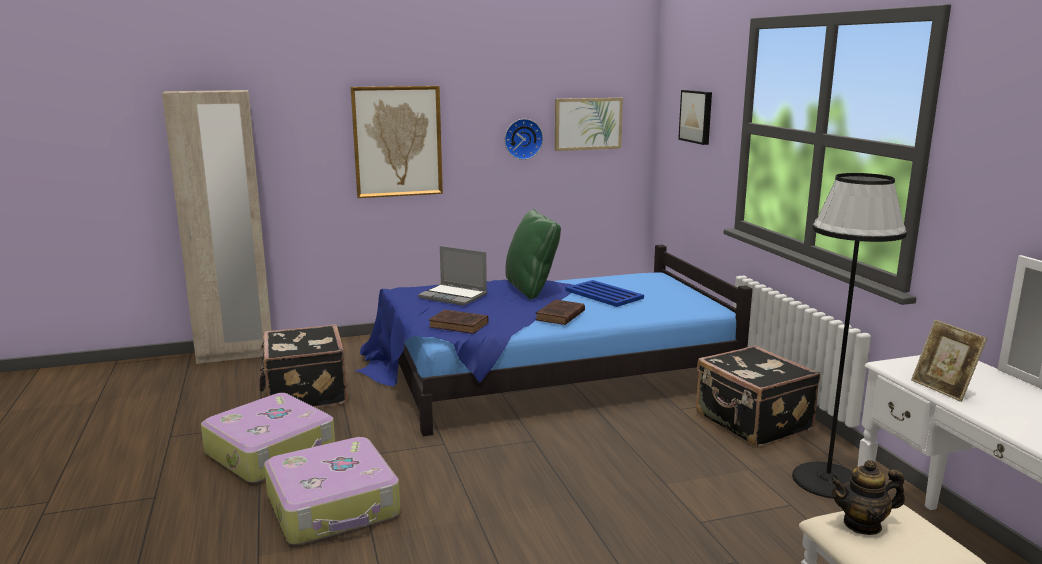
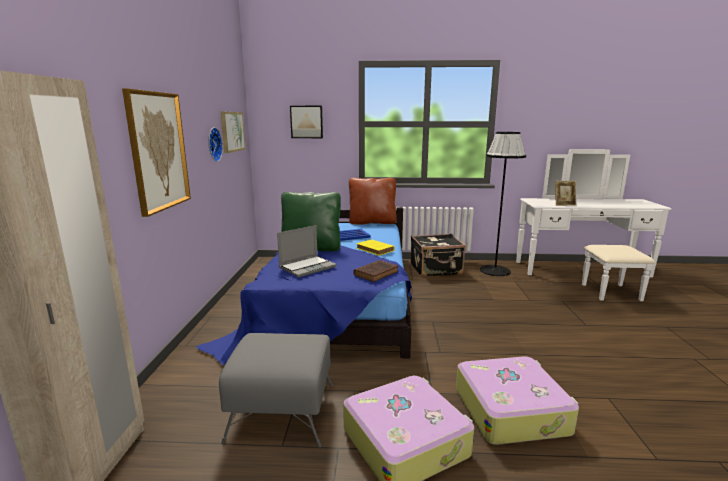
camera: 70 degrees left, 0 degrees up
(305, 394) = (283, 411): black suitcase -> grey ottoman
(559, 316) = (375, 250): brown book -> yellow book
(712, 299) = (372, 222): none -> brown pillow
(862, 524) = (614, 250): teapot -> none

